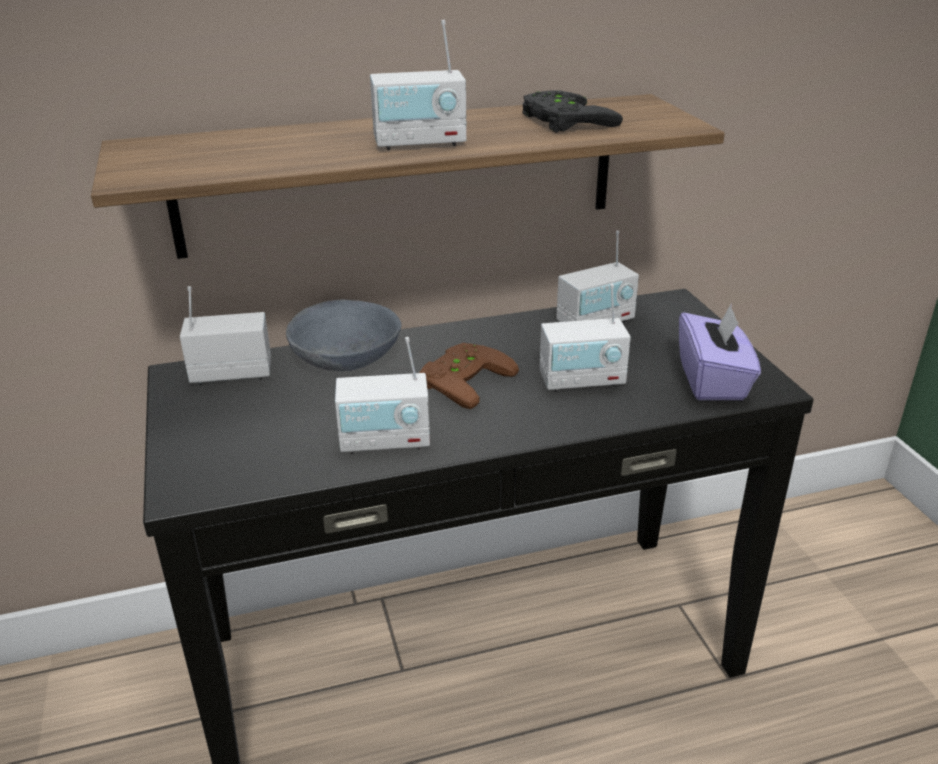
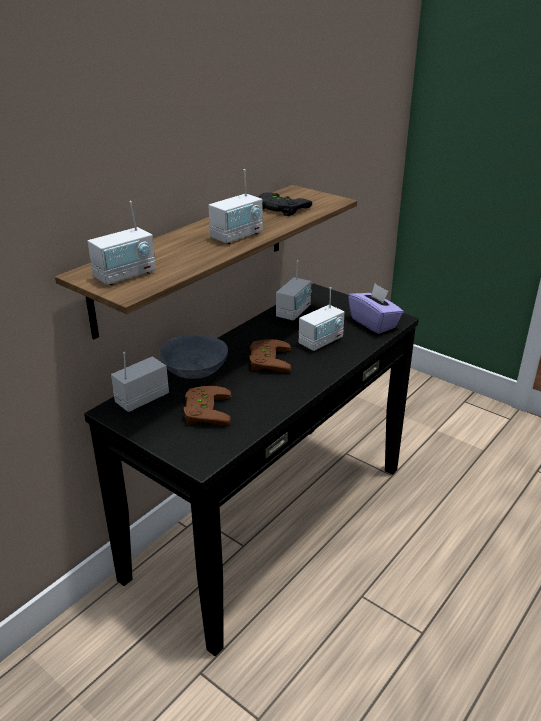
camera: 35 degrees left, 0 degrees up
(282, 418) = (203, 410): none -> brown game controller
(385, 441) = (268, 401): radio -> radio (125, 275)

